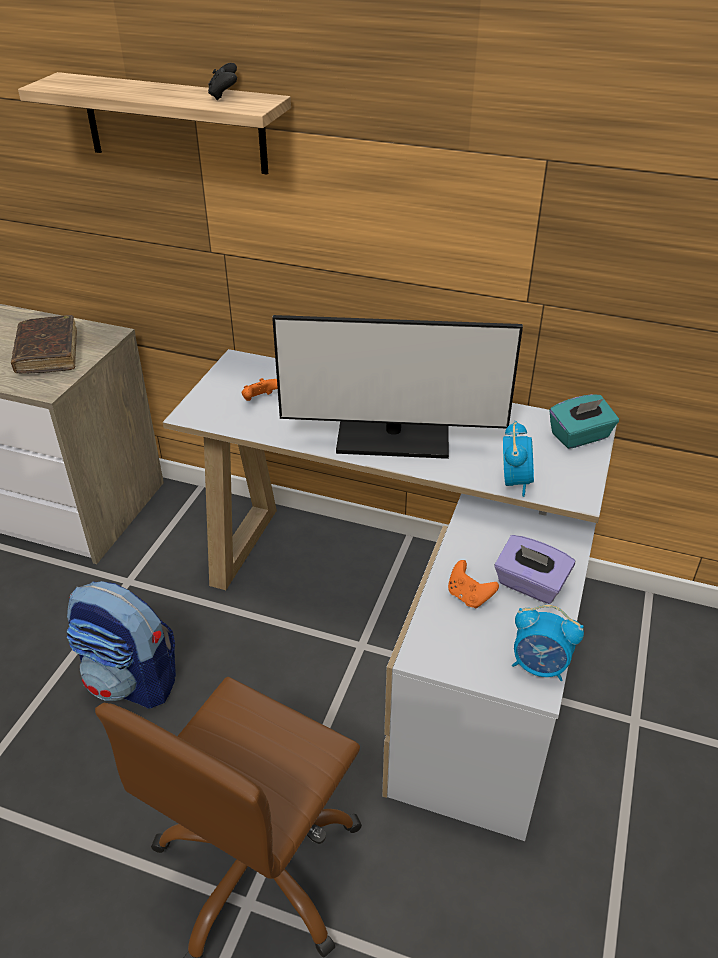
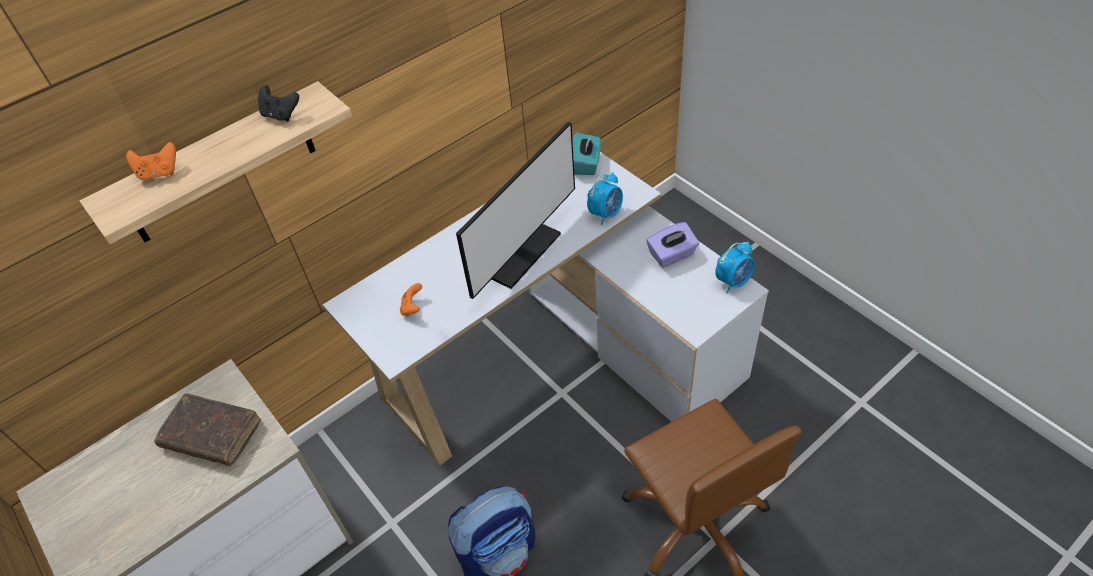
camera: 55 degrees left, 10 degrees up
(469, 596) = (663, 287): orange game controller -> orange game controller (159, 173)
(515, 482) = (606, 213): alarm clock -> alarm clock turned 90 degrees clockwise

